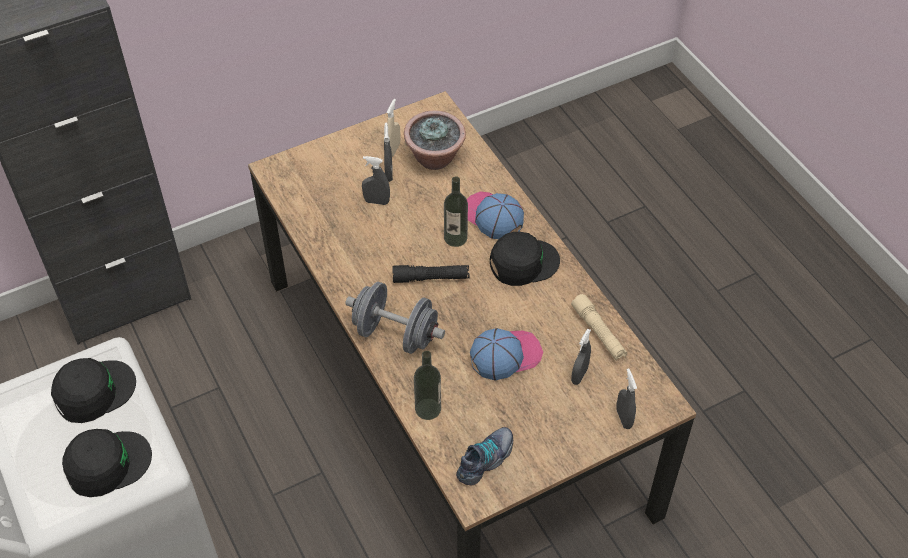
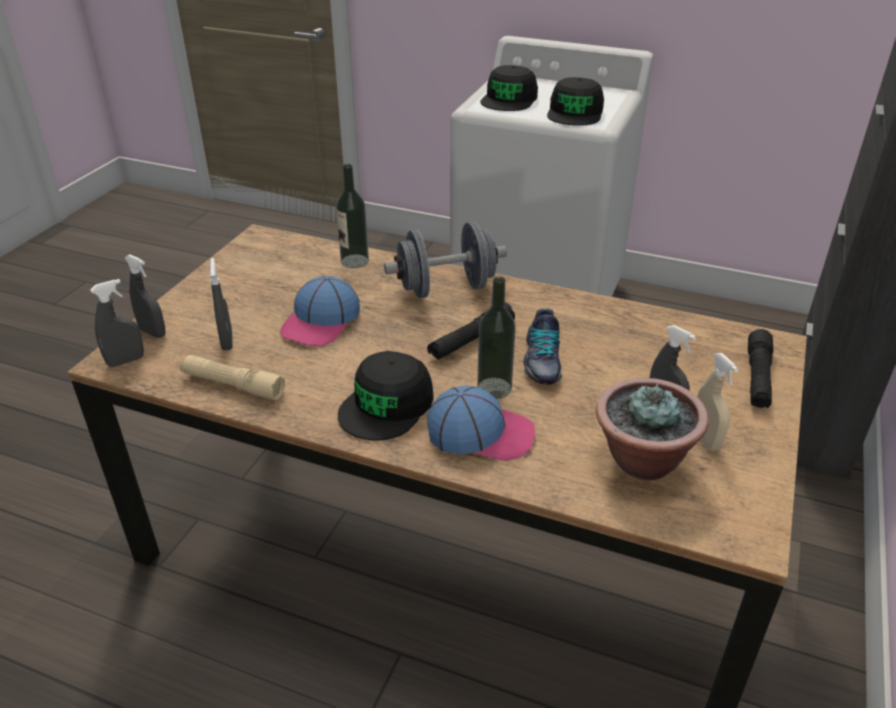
camera: 140 degrees right, 15 degrees down
(317, 159) = (757, 378): none -> black flashlight
(376, 201) = (628, 374): grey spray bottle -> grey spray bottle (126, 361)
(486, 460) = (270, 257): shoe -> shoe (541, 361)

